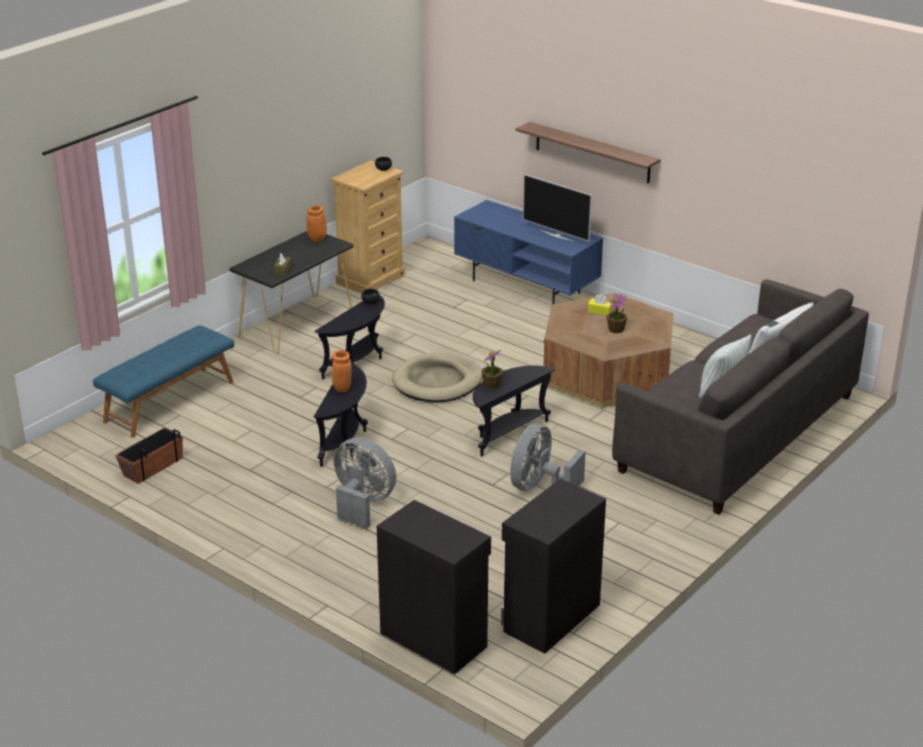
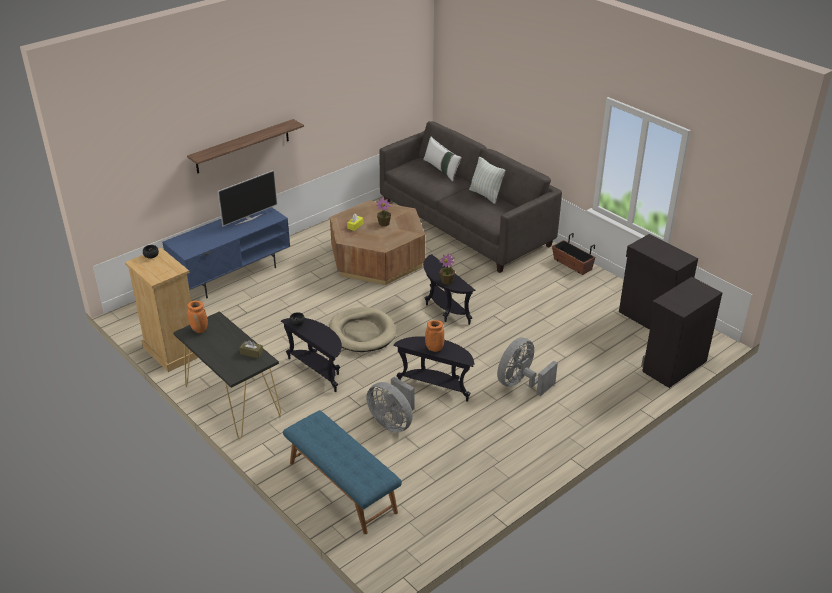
camera: 80 degrees left, 5 degrees up
(152, 466) = (449, 499): planter -> planter (572, 264)
(539, 486) = (511, 305): grey fan -> grey fan (392, 422)

